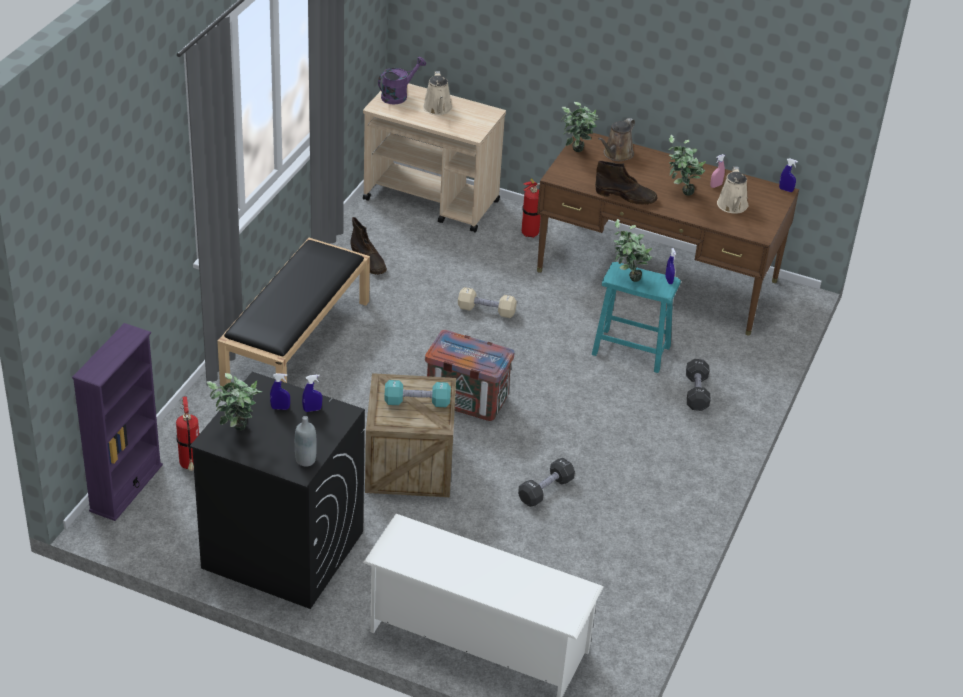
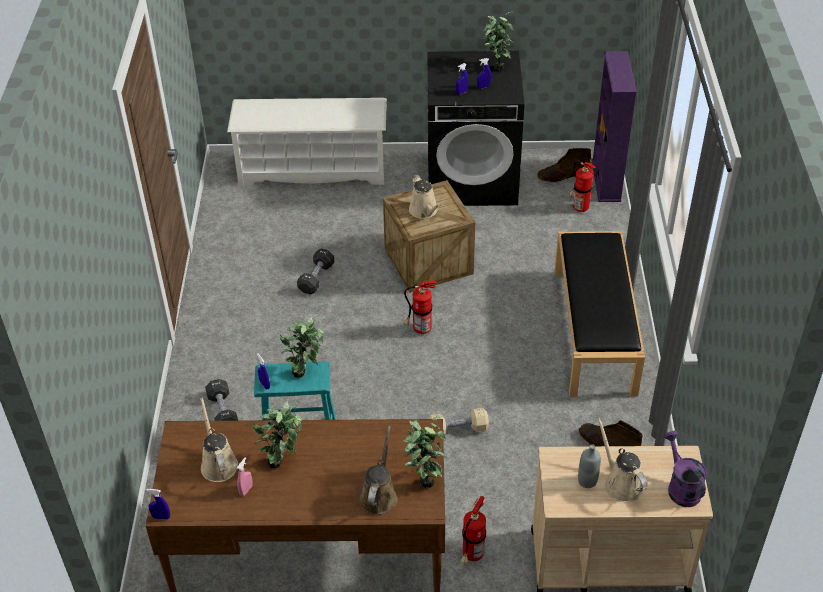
camera: 160 degrees right, 5 degrees up
(305, 460) = (440, 64): grey bottle -> grey bottle (587, 481)
(398, 95) = (681, 487): purple watering can -> purple watering can turned 135 degrees clockwise
(417, 402) = (424, 211): turquoise dumbbell -> beige watering can
(466, 400) = (420, 329): crate -> fire extinguisher
(626, 196) = (340, 431): brown boot -> brown boot (562, 177)

